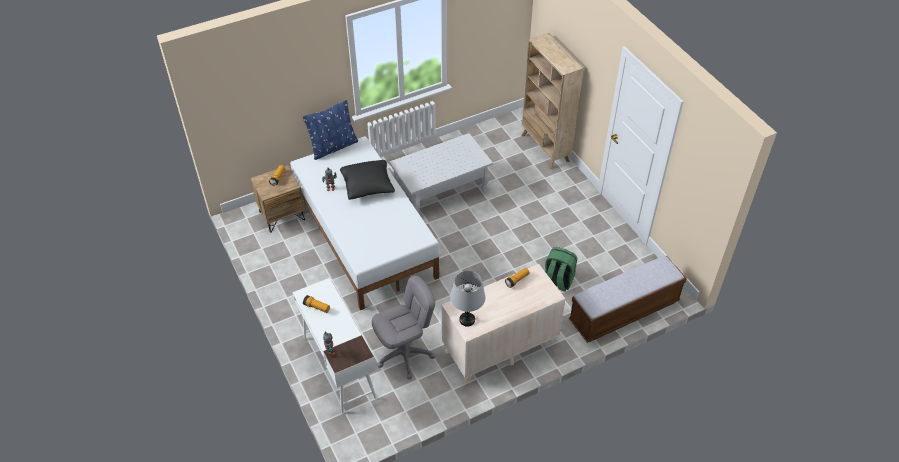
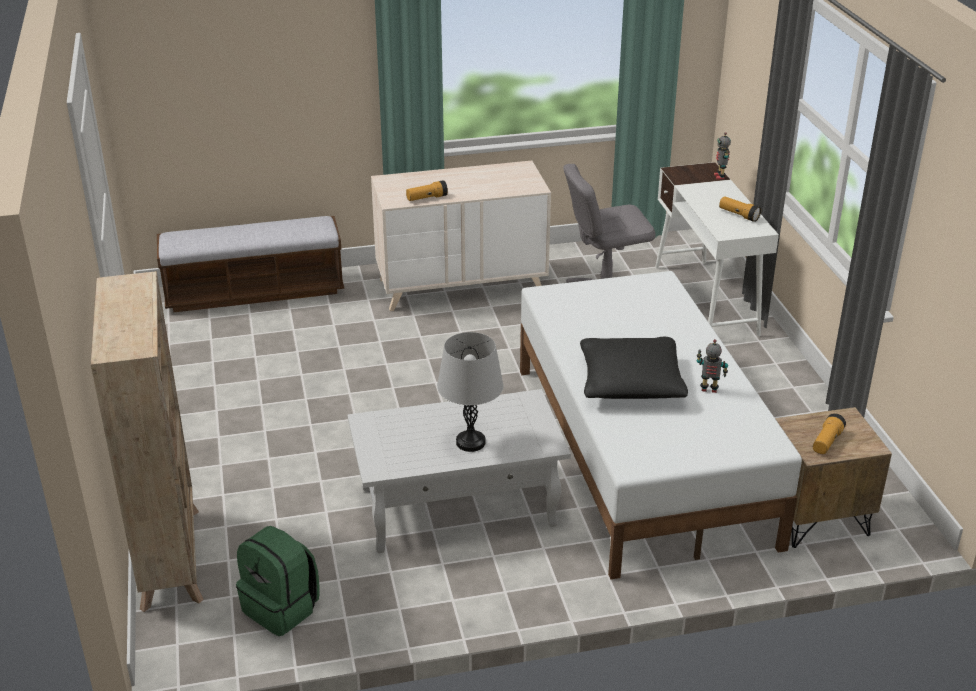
camera: 165 degrees left, 15 degrees down
(333, 147) = (698, 468): blue pillow -> none
(467, 320) = (521, 175): grey table lamp -> grey table lamp (470, 442)
(557, 281) = (325, 338): green backpack -> green backpack (282, 608)

